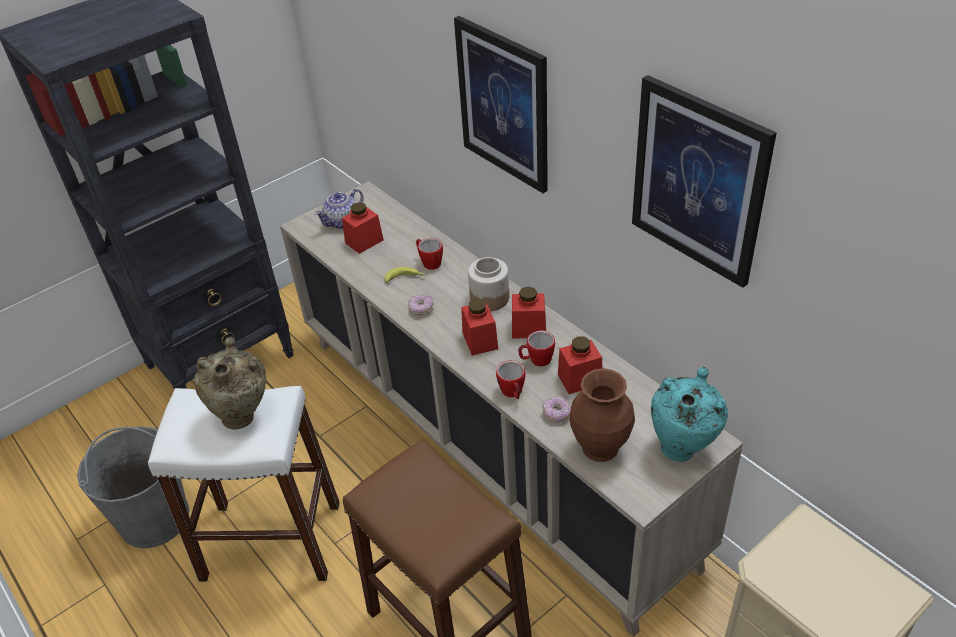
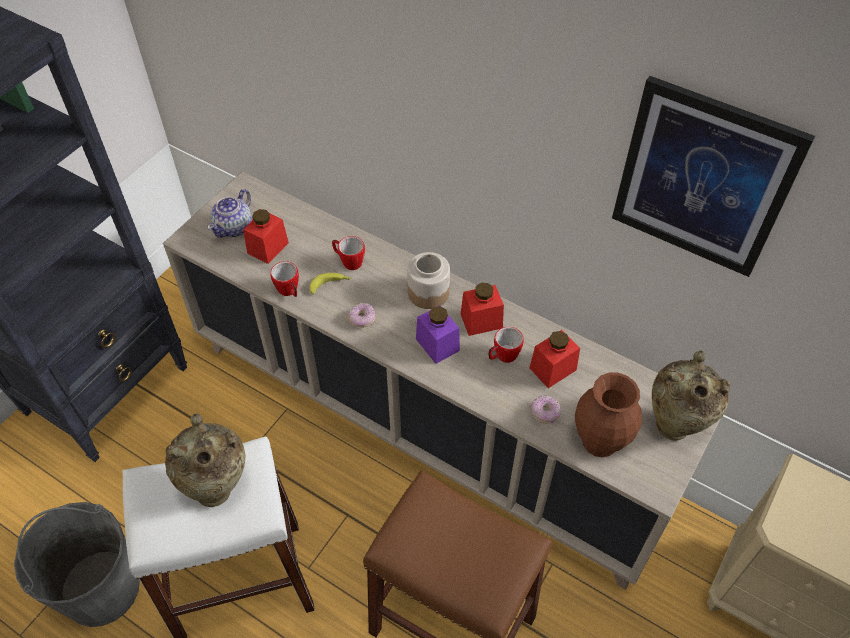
camera: 20 degrees left, 10 degrees up
(480, 340) = (437, 344): red jar -> purple jar
(504, 104) = (441, 98): picture -> none
(513, 393) = (493, 399): mug -> mug (289, 291)
(682, 448) = (675, 424): turquoise vase -> beige vase

